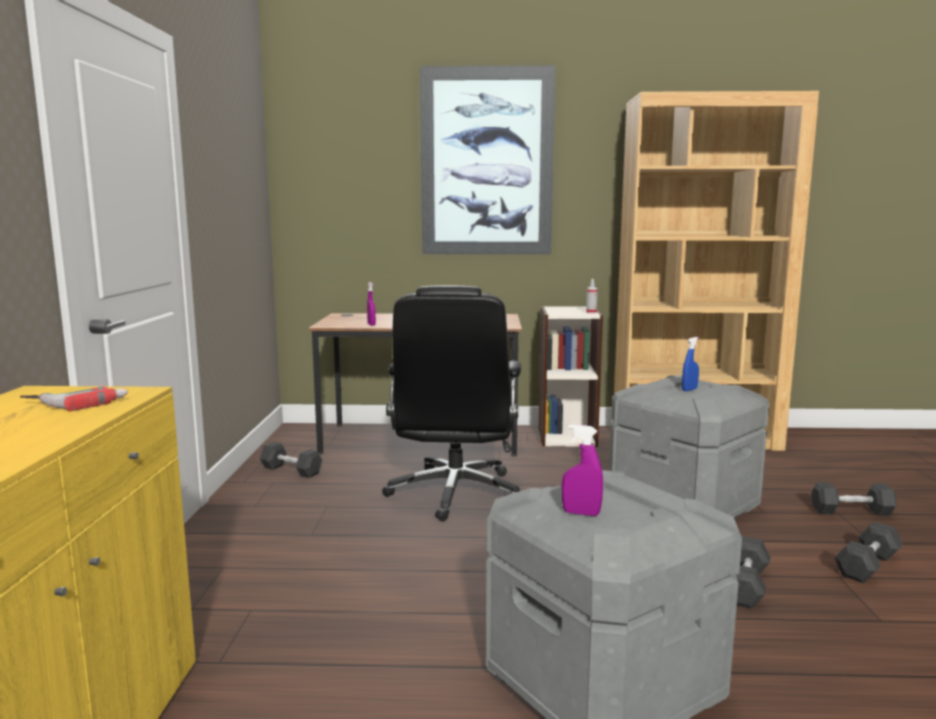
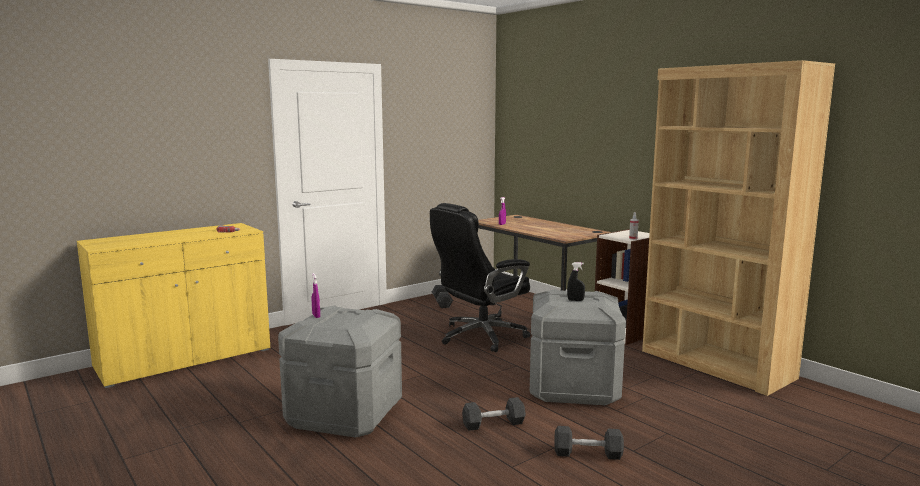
camera: 50 degrees right, 0 degrees up
(487, 162) = (603, 117): picture -> none
(689, 390) = (575, 300): blue spray bottle -> black spray bottle
(851, 511) = (680, 437): grey dumbbell -> none

